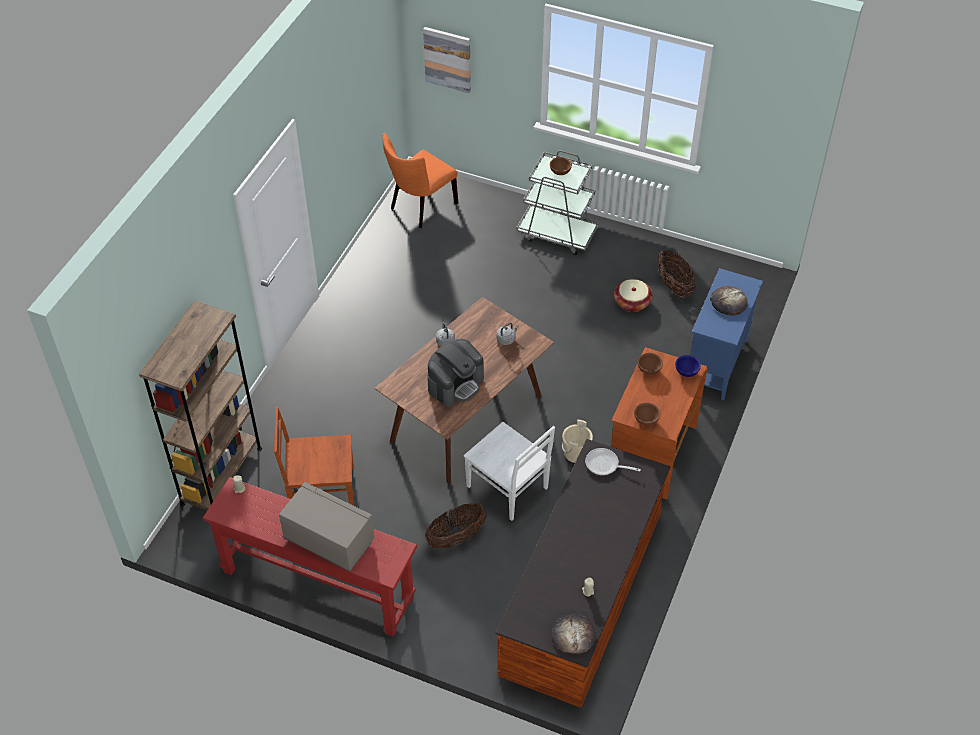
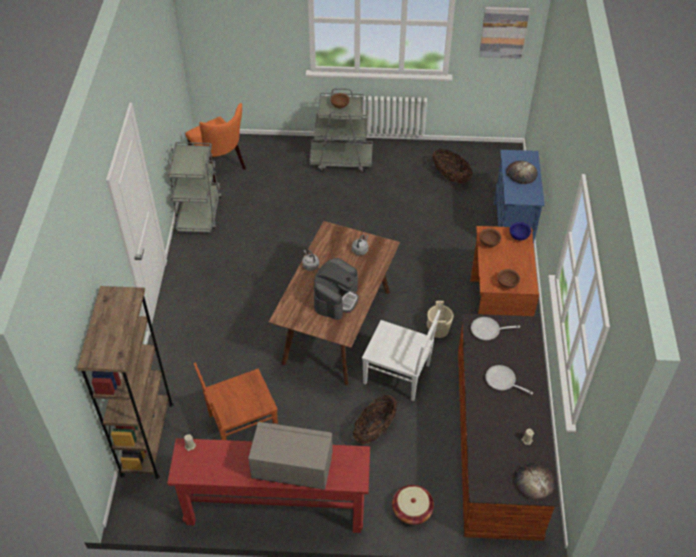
camera: 20 degrees left, 0 degrees up
(374, 253) = (199, 213): none -> grey cart
(420, 207) = (220, 166): orange chair -> orange chair turned 60 degrees counterclockwise
(448, 59) = (221, 32): picture -> picture (503, 32)
(593, 523) = (502, 381): none -> frying pan
(632, 302) = (425, 198): basket -> basket (412, 510)

